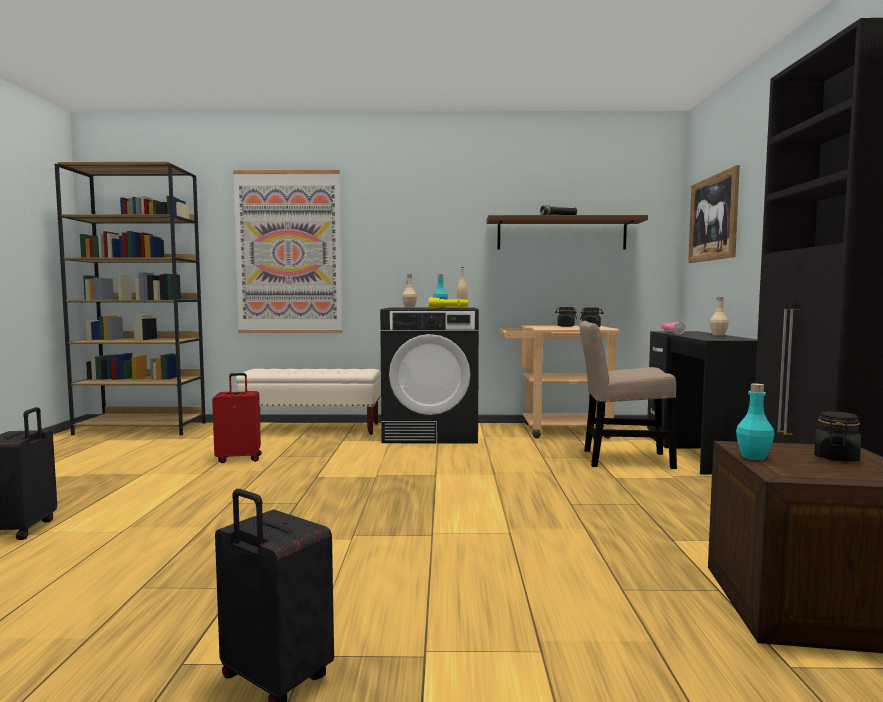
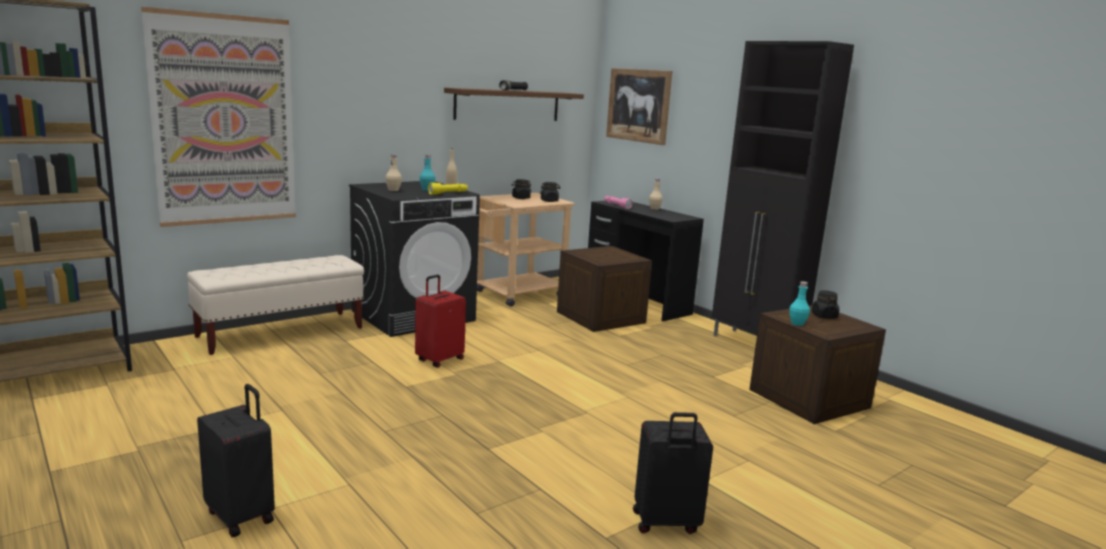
camera: 40 degrees left, 10 degrees up
(239, 458) = (283, 385): red suitcase -> red suitcase (439, 360)
(622, 459) = (600, 317): beige chair -> crate

